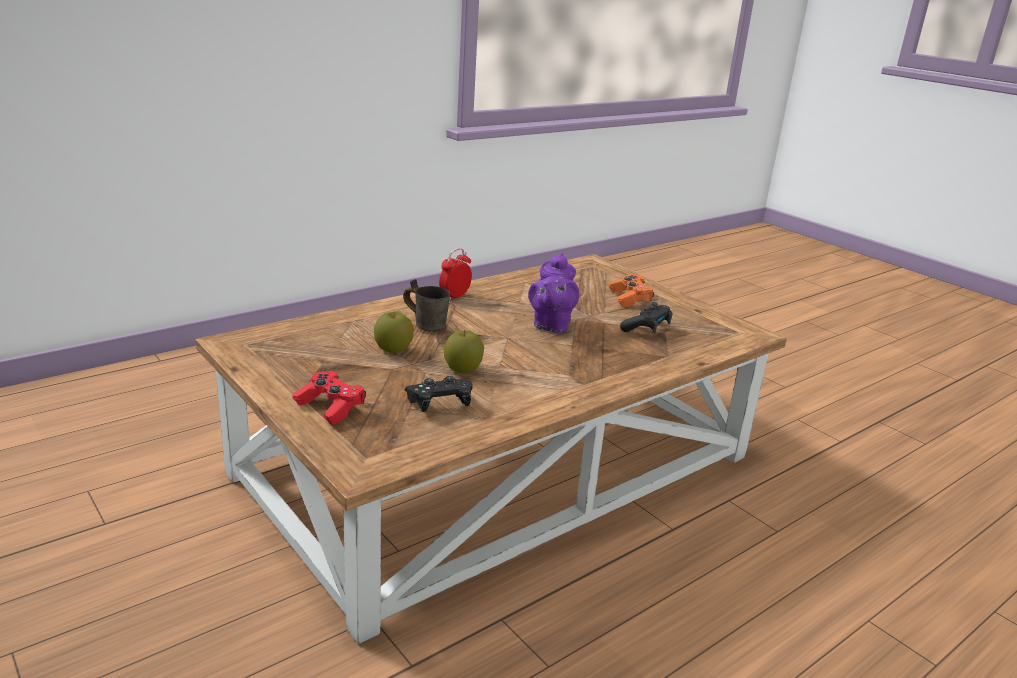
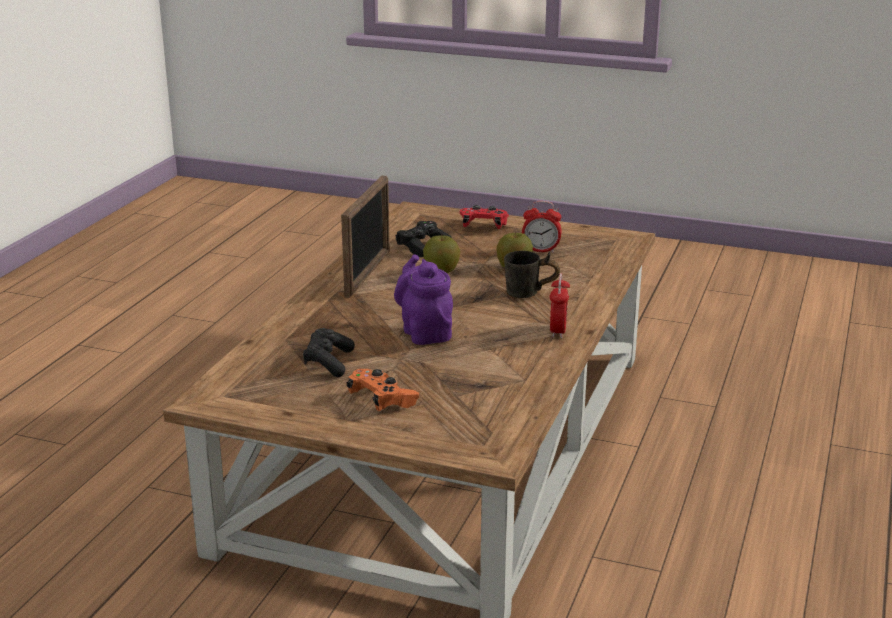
camera: 150 degrees right, 0 degrees up
(336, 357) = (541, 250): none -> alarm clock
(536, 391) = (368, 274): none -> picture frame

